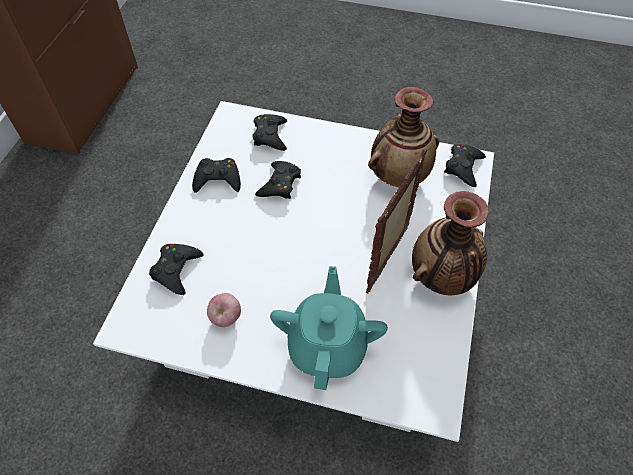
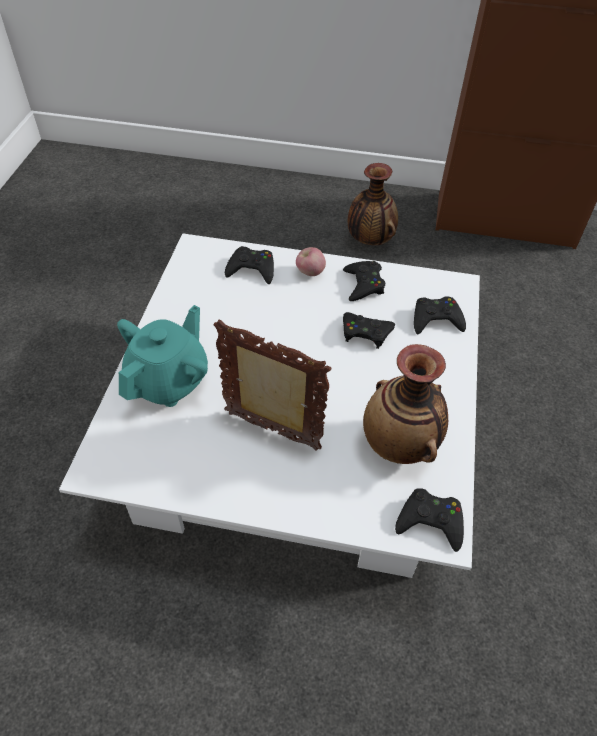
camera: 85 degrees right, 5 degrees down
(226, 317) = (202, 307): apple -> apple (310, 272)
(327, 345) = (169, 381): turquoise teapot -> turquoise teapot turned 60 degrees counterclockwise
(442, 277) = (249, 485): vase -> vase (369, 240)

